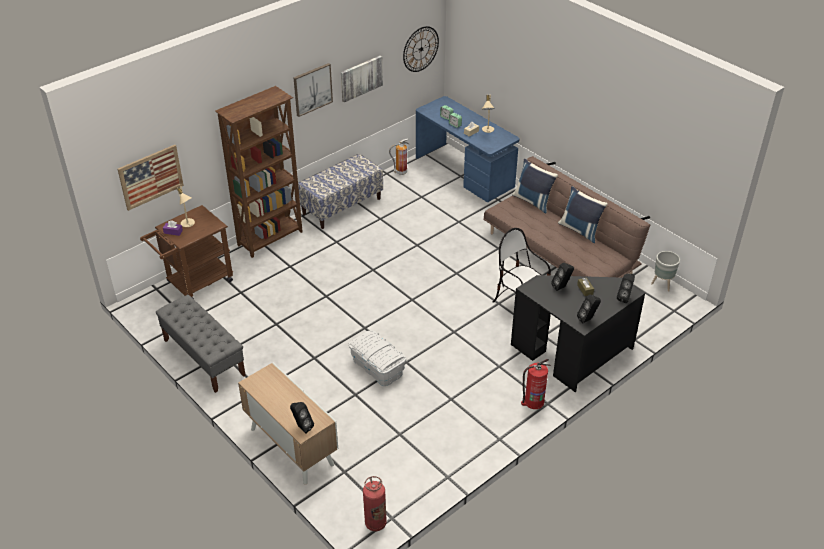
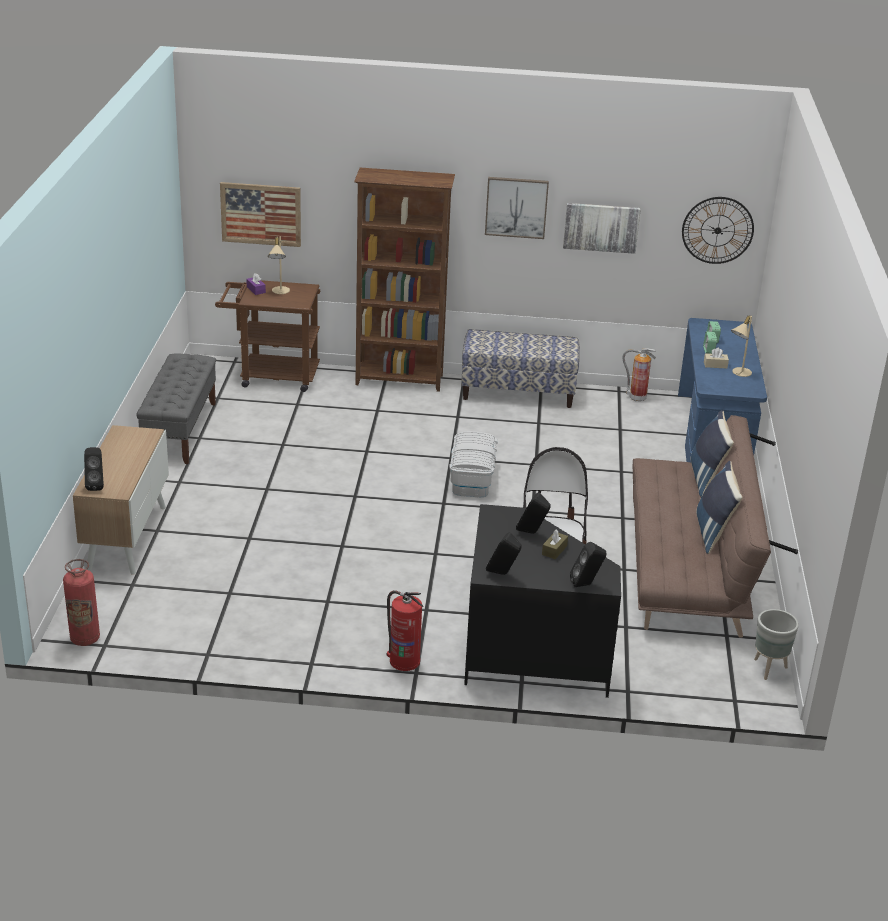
camera: 45 degrees right, 10 degrees down
(378, 367) = (308, 532): white storage box -> white storage box (472, 478)

